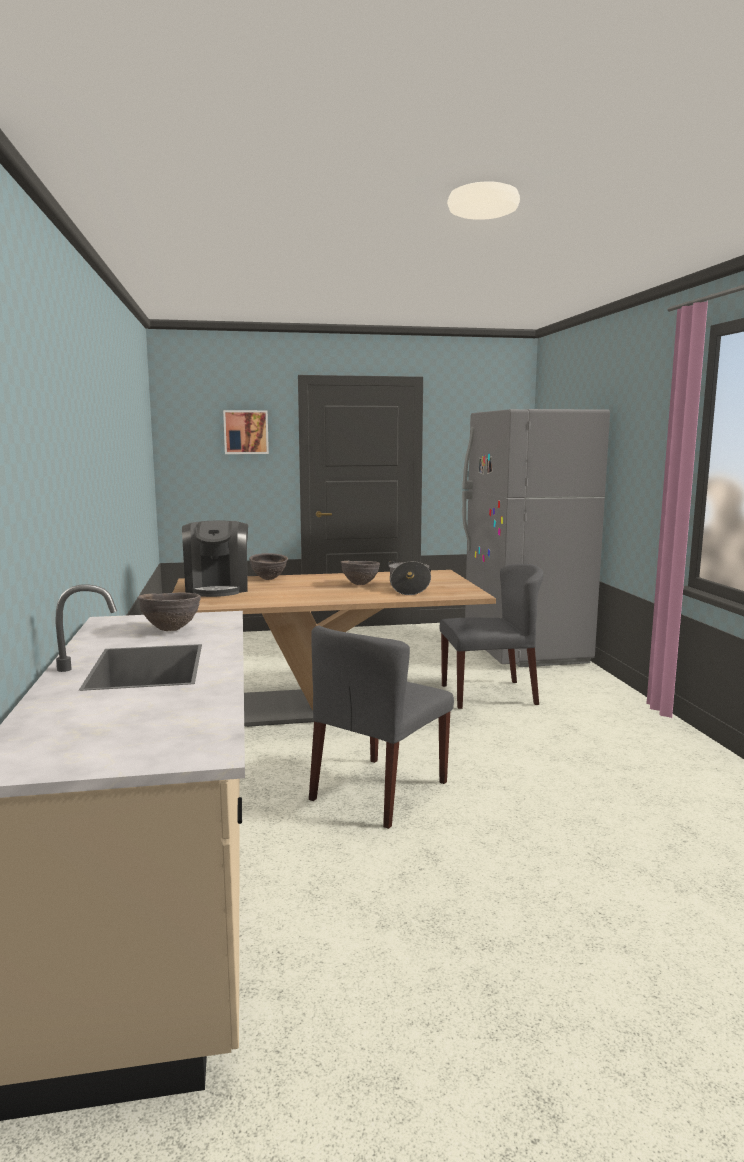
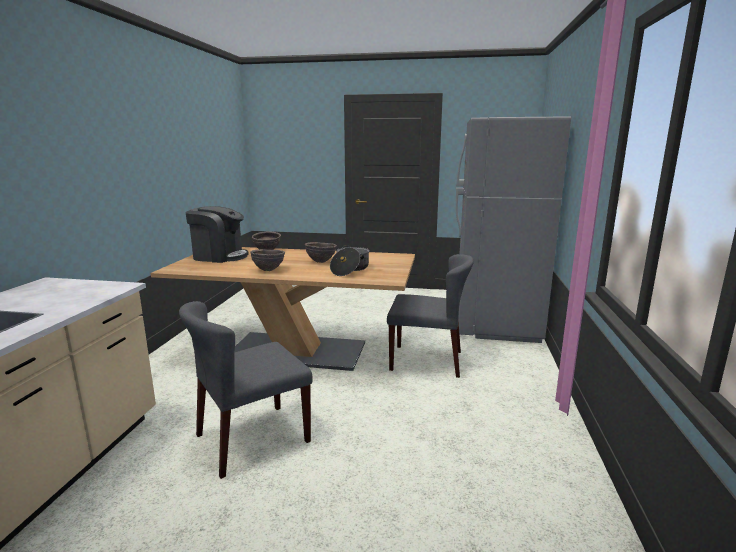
camera: 20 degrees right, 5 degrees up
(171, 630) = (59, 296): brown bowl -> brown bowl (268, 270)
(217, 588) = (219, 256): coffee machine -> coffee machine turned 90 degrees counterclockwise
(246, 432) = (306, 139): picture -> none

